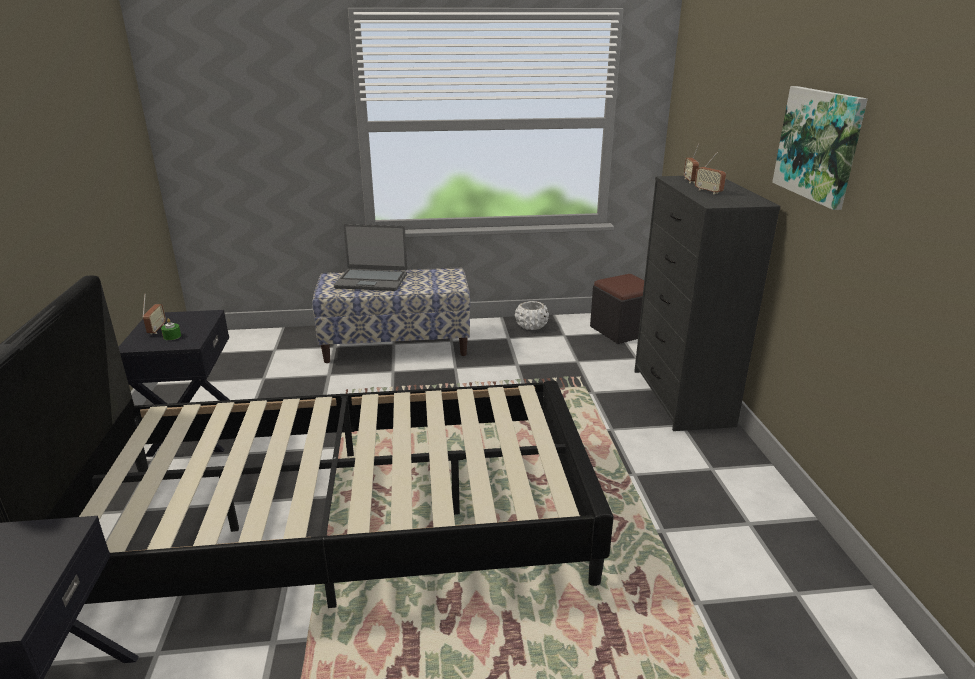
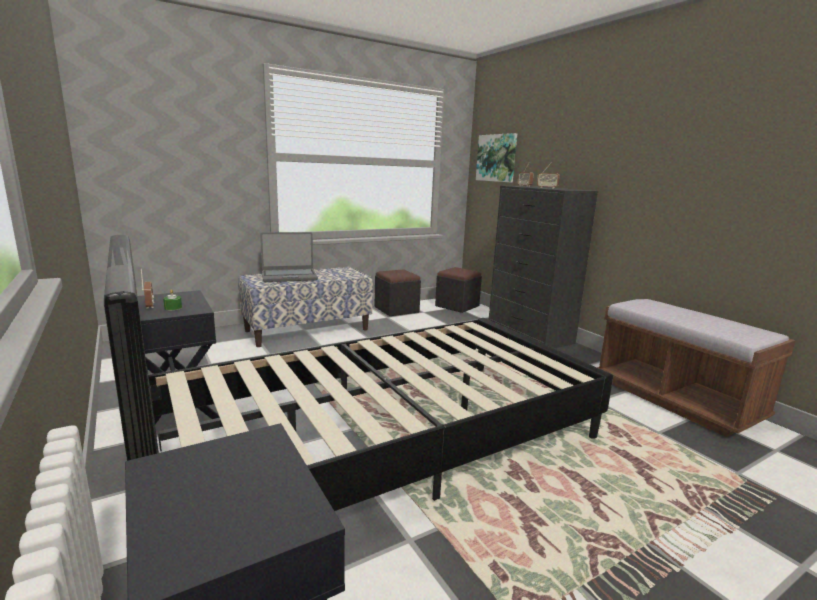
camera: 25 degrees left, 10 degrees down
(531, 326) = (396, 309): white planter -> black ottoman
(791, 558) = (675, 399): none -> brown bench
(819, 145) = (626, 148): picture -> picture (497, 158)

